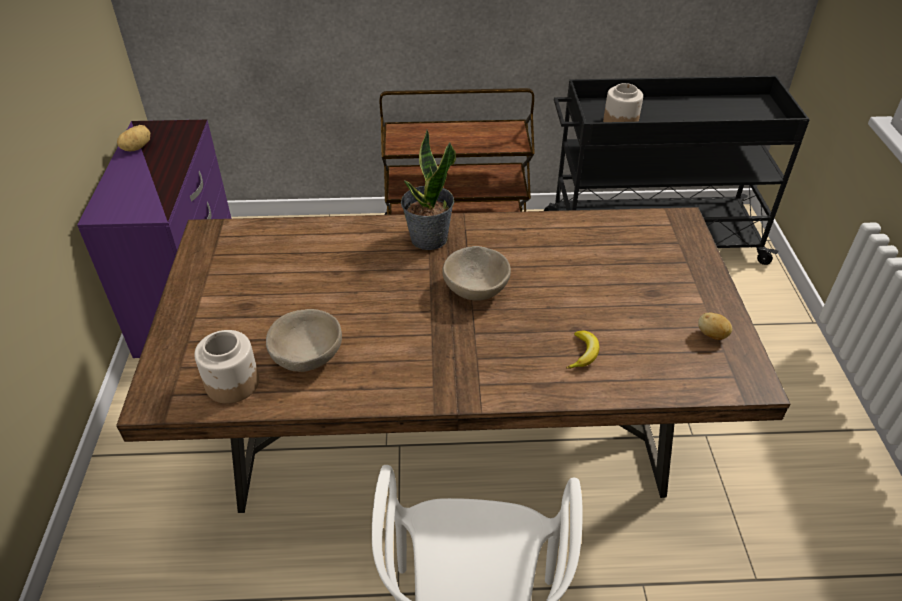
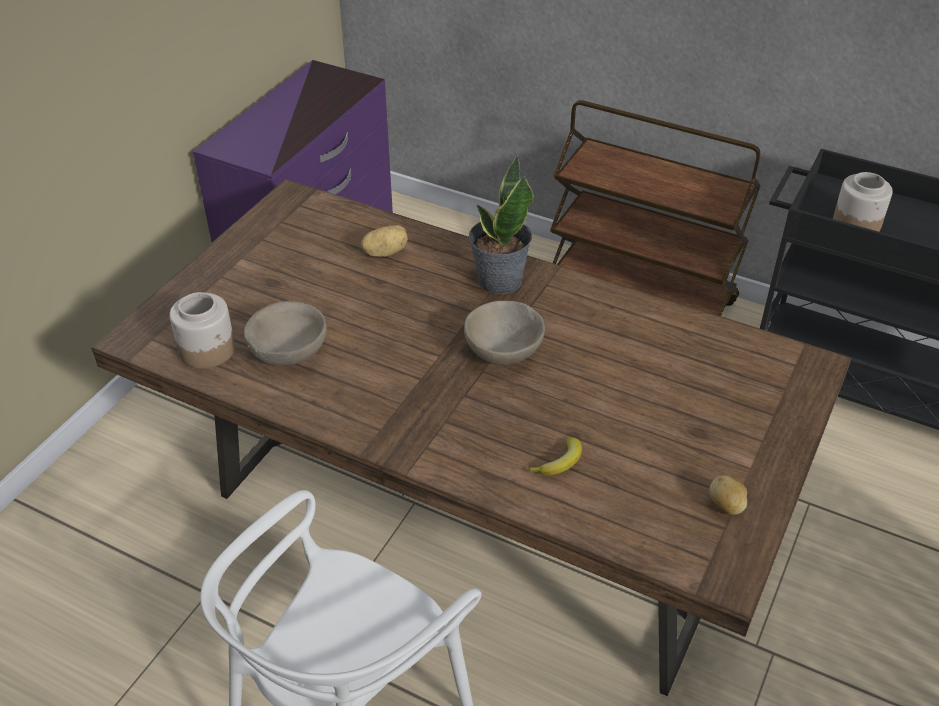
camera: 30 degrees right, 0 degrees up
(136, 147) = (297, 89): potato -> potato (385, 252)

